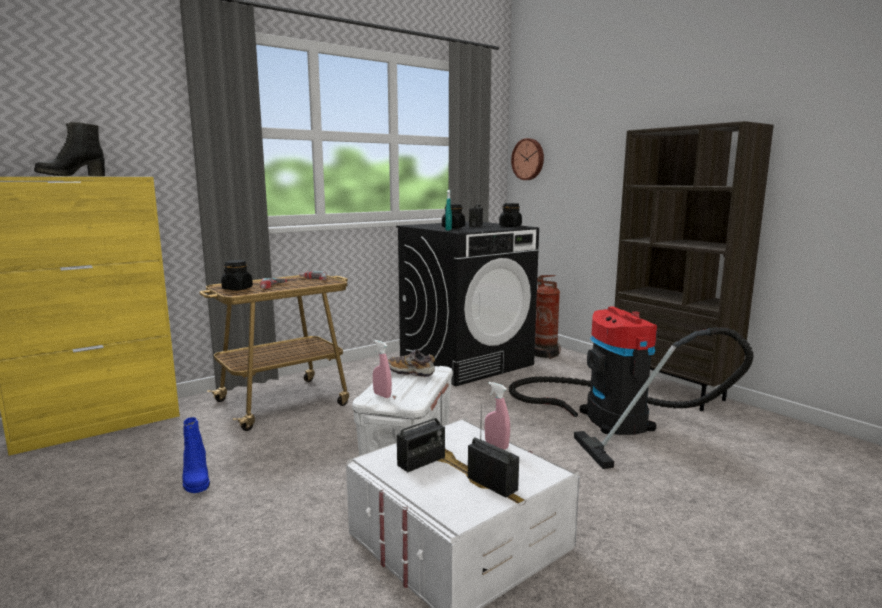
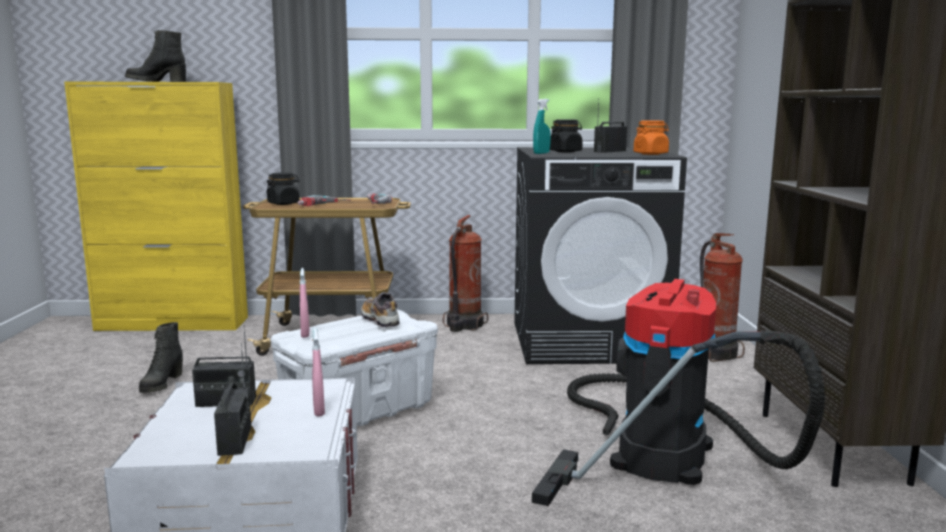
camera: 35 degrees right, 0 degrees up
(195, 480) = (161, 384): blue boot -> black boot
(368, 369) = (463, 325): none -> fire extinguisher
(510, 226) = (650, 154): black jar -> orange jar
(528, 159) = (751, 57): wall clock -> none

